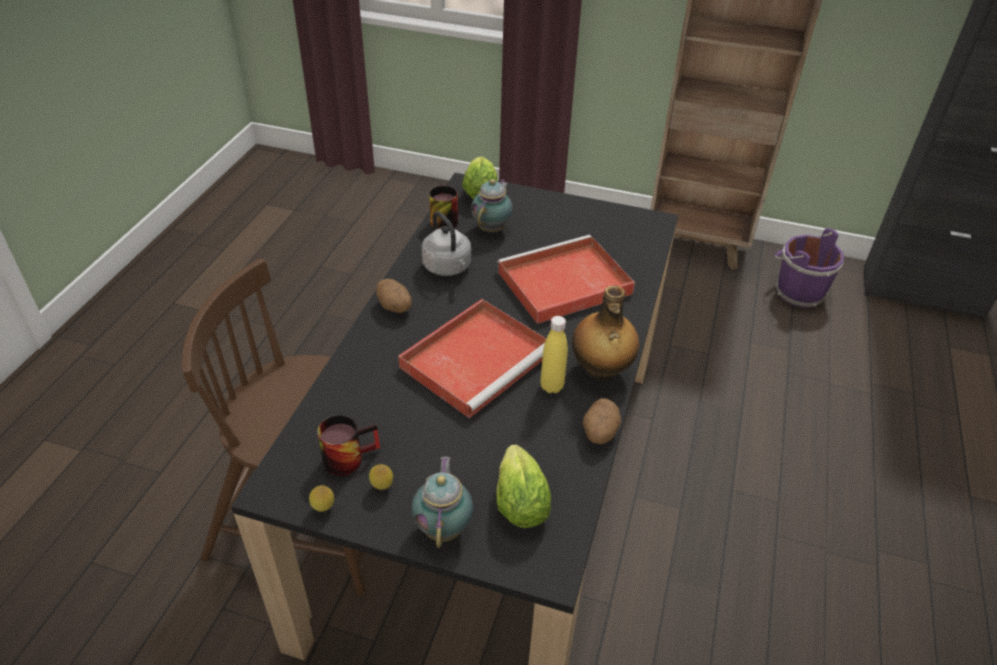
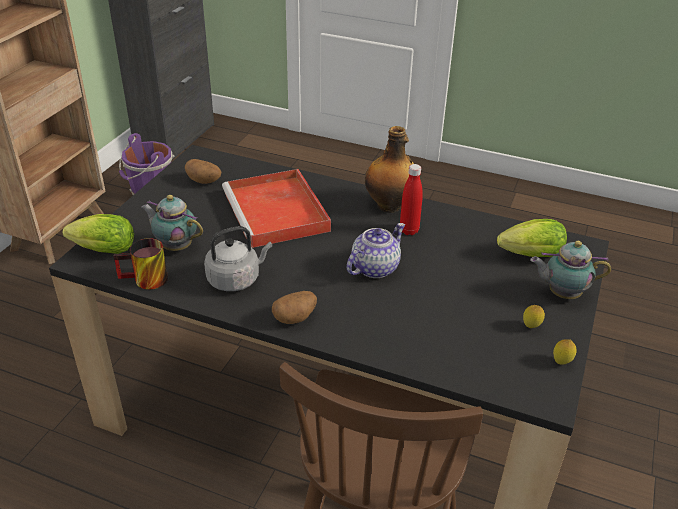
camera: 85 degrees left, 5 degrees down
(348, 455) = (499, 348): mug -> none
(477, 358) = (374, 267): red tray -> teapot
(551, 386) = (409, 230): yellow bottle -> red bottle
(599, 433) = (457, 214): potato -> potato (204, 181)

